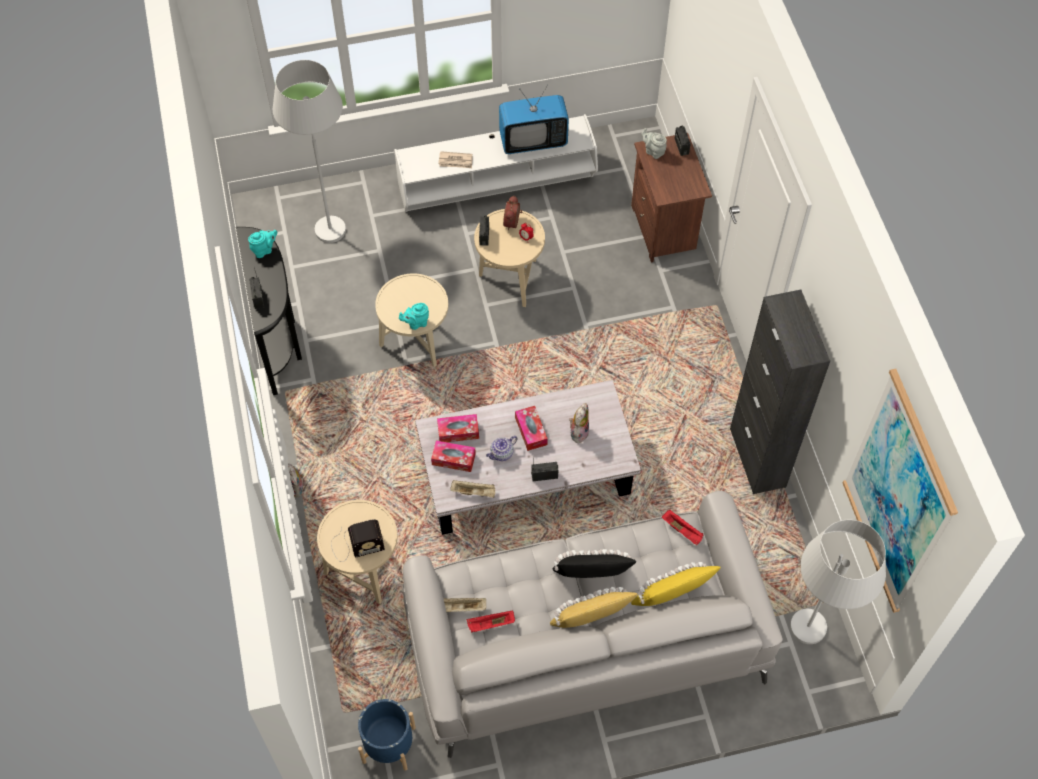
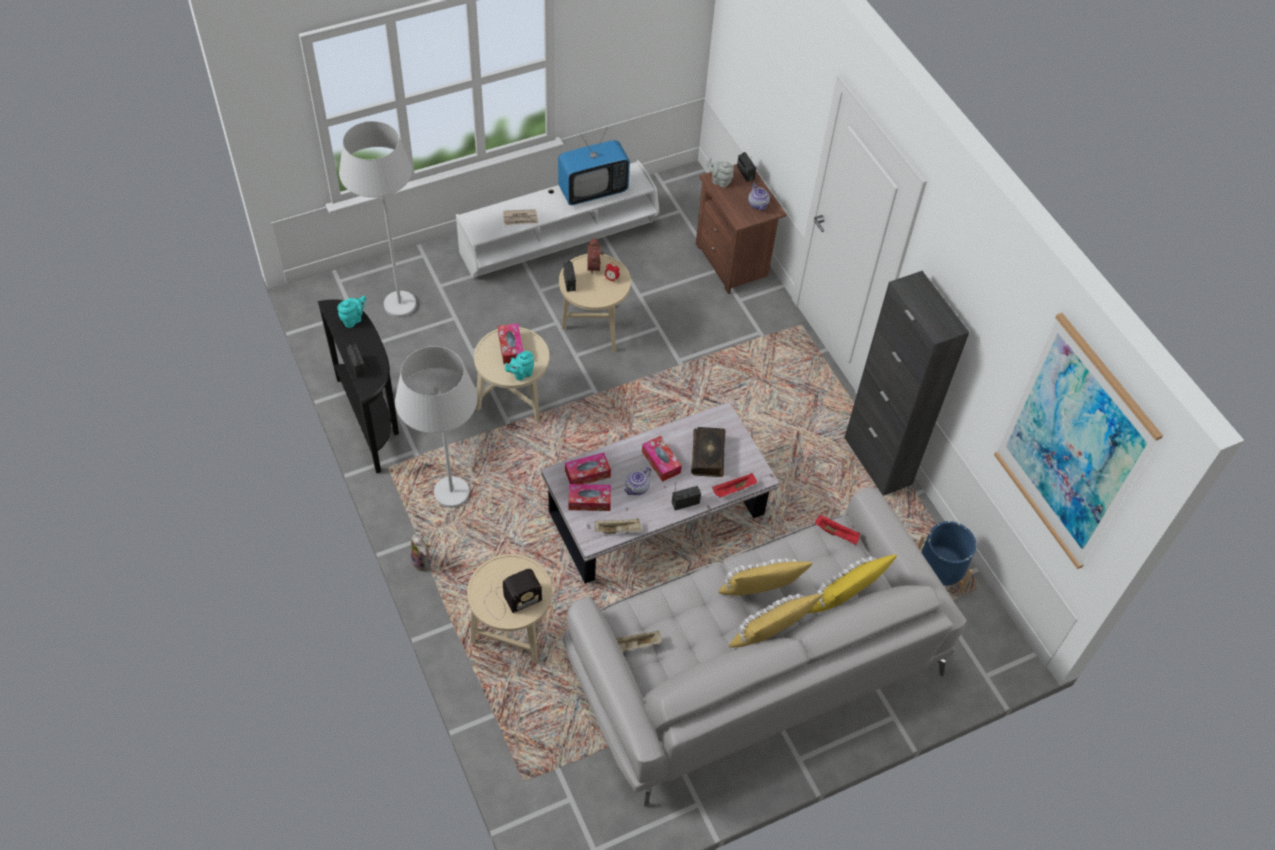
camera: 15 degrees left, 5 degrees down
(389, 744) = (579, 805): blue planter -> blue planter (937, 574)
(412, 295) = (511, 348): none -> tissue box
(490, 624) = (669, 657): red tray -> red tray (733, 490)
(578, 432) = (708, 456): plush toy -> book
(592, 580) = (760, 596): black pillow -> yellow pillow
(686, 182) = (758, 205): none -> teapot
(806, 646) = (972, 632): white floor lamp -> white floor lamp (450, 510)

